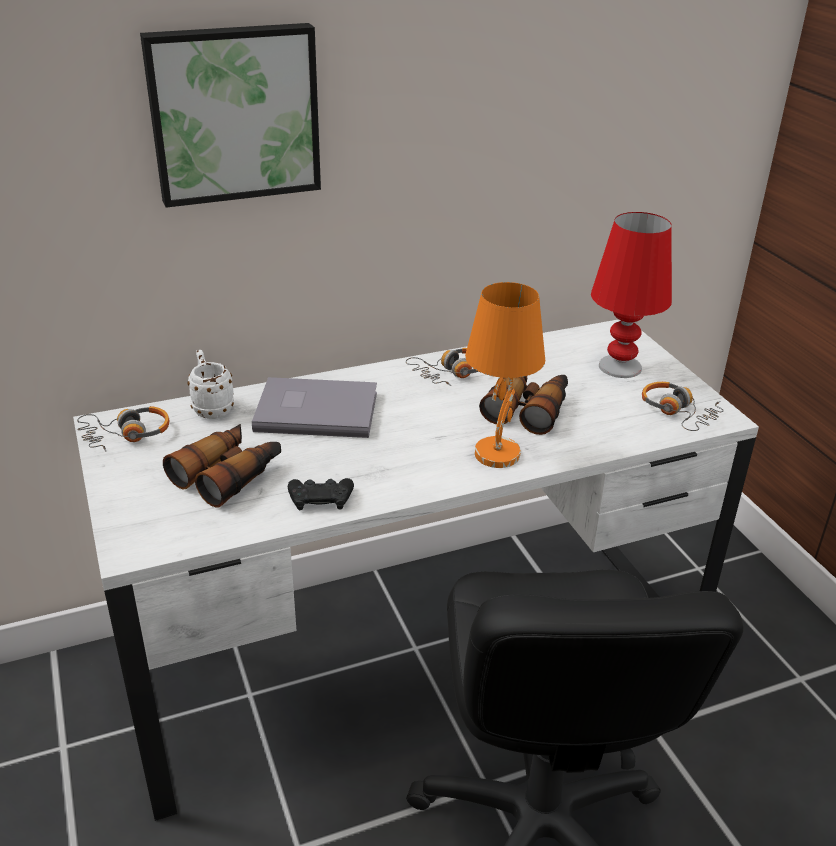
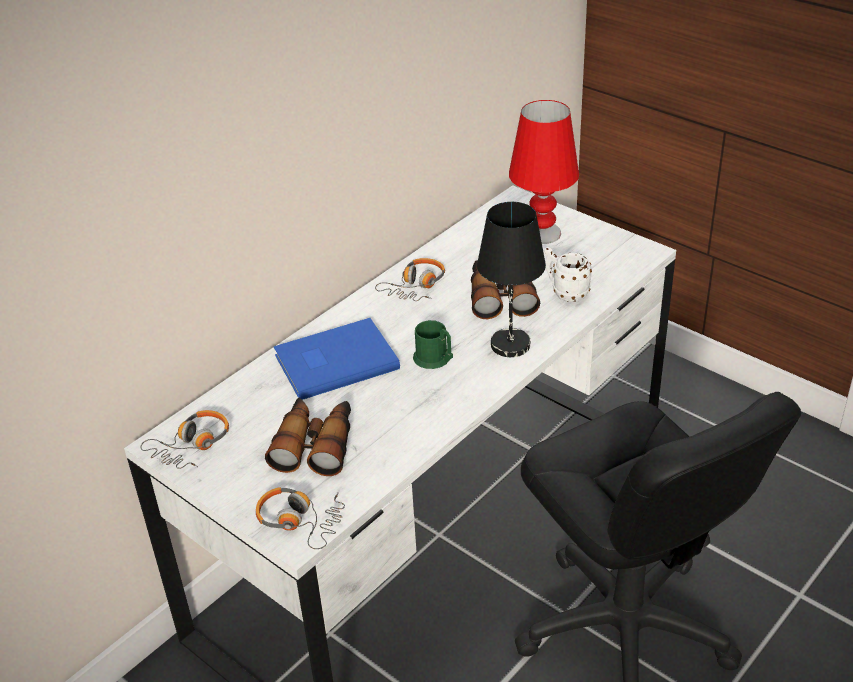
camera: 25 degrees left, 5 degrees up
(211, 407) = (242, 392): white mug -> white mug (565, 292)
(234, 113) = (215, 123): picture -> none
(315, 410) = (334, 361): grey book -> blue book
(320, 499) = (408, 435): black game controller -> none
(410, 441) = (435, 359): none -> green mug
(497, 453) = (509, 344): orange table lamp -> black table lamp
(678, 412) = (613, 259): headphones -> headphones (300, 521)

